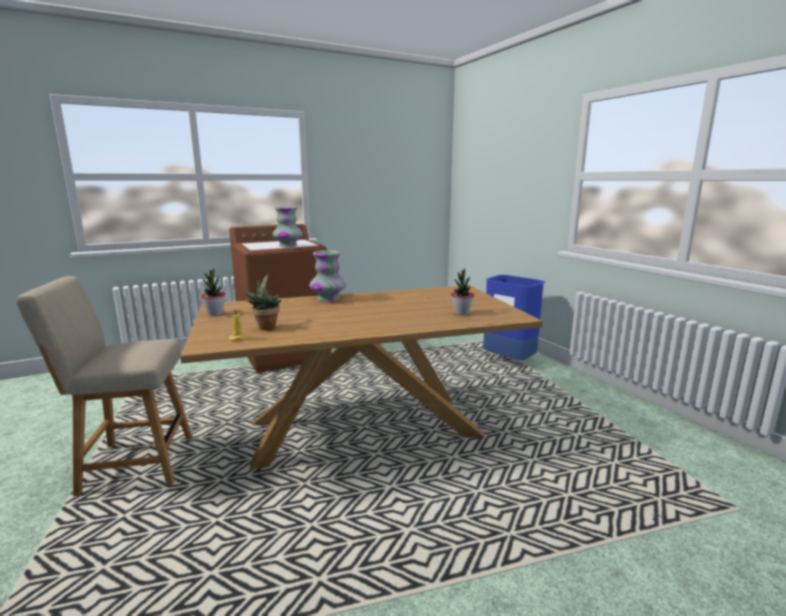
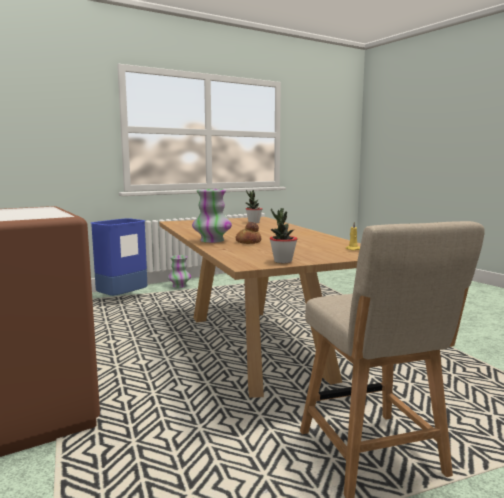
camera: 95 degrees left, 5 degrees down
(266, 327) = (317, 247): potted plant -> none
(288, 246) = (48, 210): vase -> vase (179, 286)
(314, 308) = (248, 242): none -> bread

